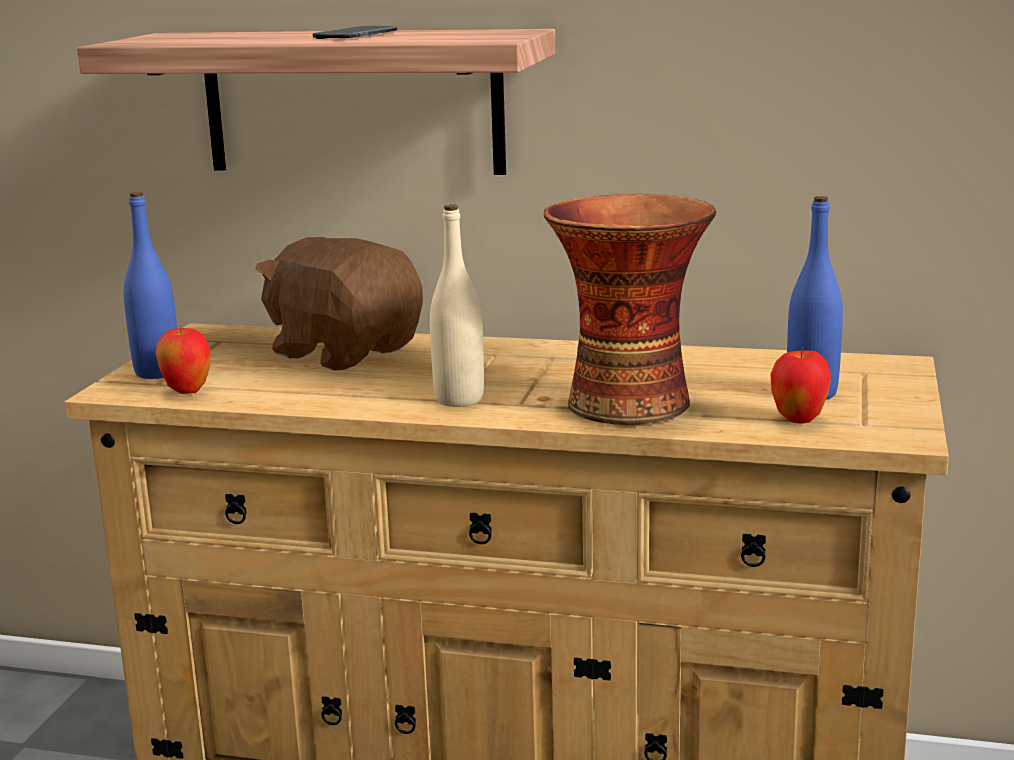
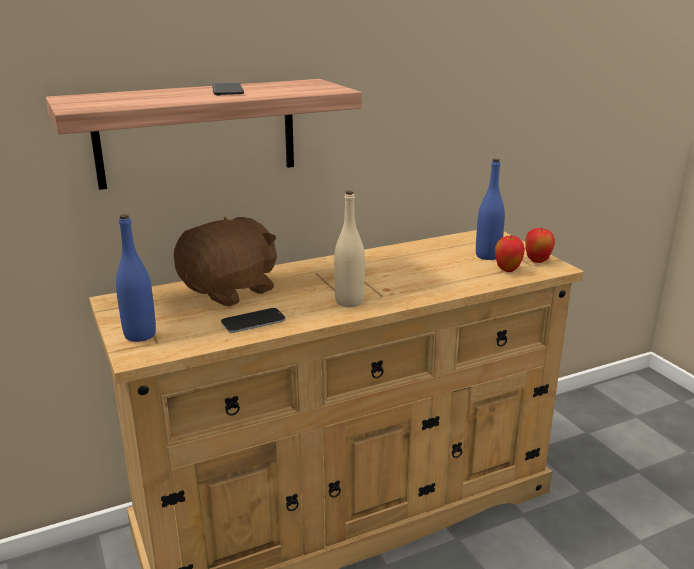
camera: 40 degrees left, 5 degrees up
(187, 391) = (187, 341): apple -> apple (537, 261)
(296, 391) = (253, 322): none -> phone
(345, 351) = (231, 290): brown plush toy -> brown plush toy turned 135 degrees clockwise
(628, 403) = (427, 281): vase -> none

